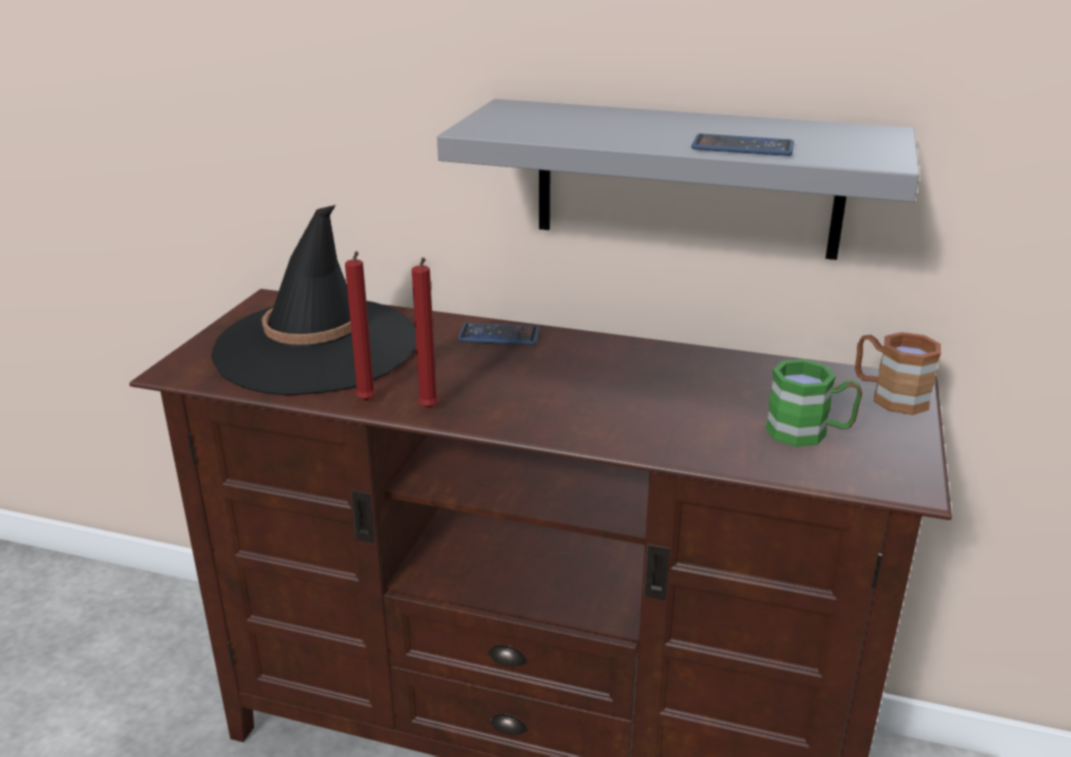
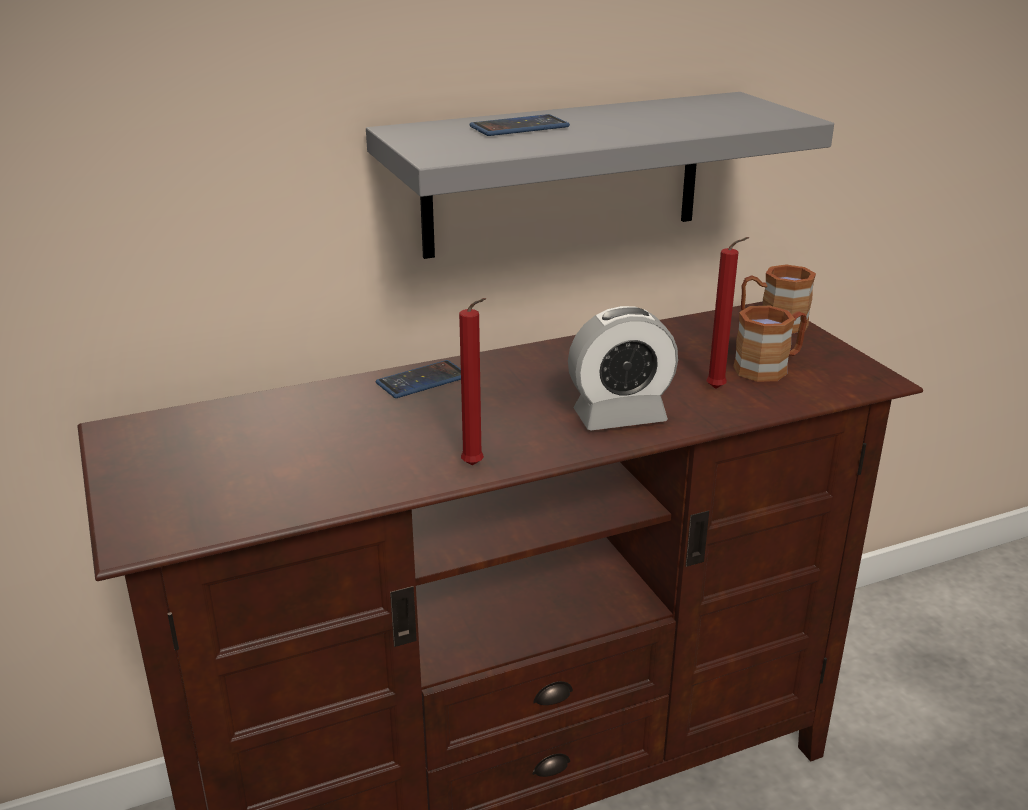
camera: 40 degrees left, 0 degrees up
(316, 347) = (260, 455): black hat -> none
(367, 402) = (407, 484): red candle -> red candle (718, 389)
(597, 419) = (619, 417): none -> alarm clock
(742, 147) = (683, 127): phone -> phone (519, 127)
(809, 432) = (769, 367): green mug -> brown mug

